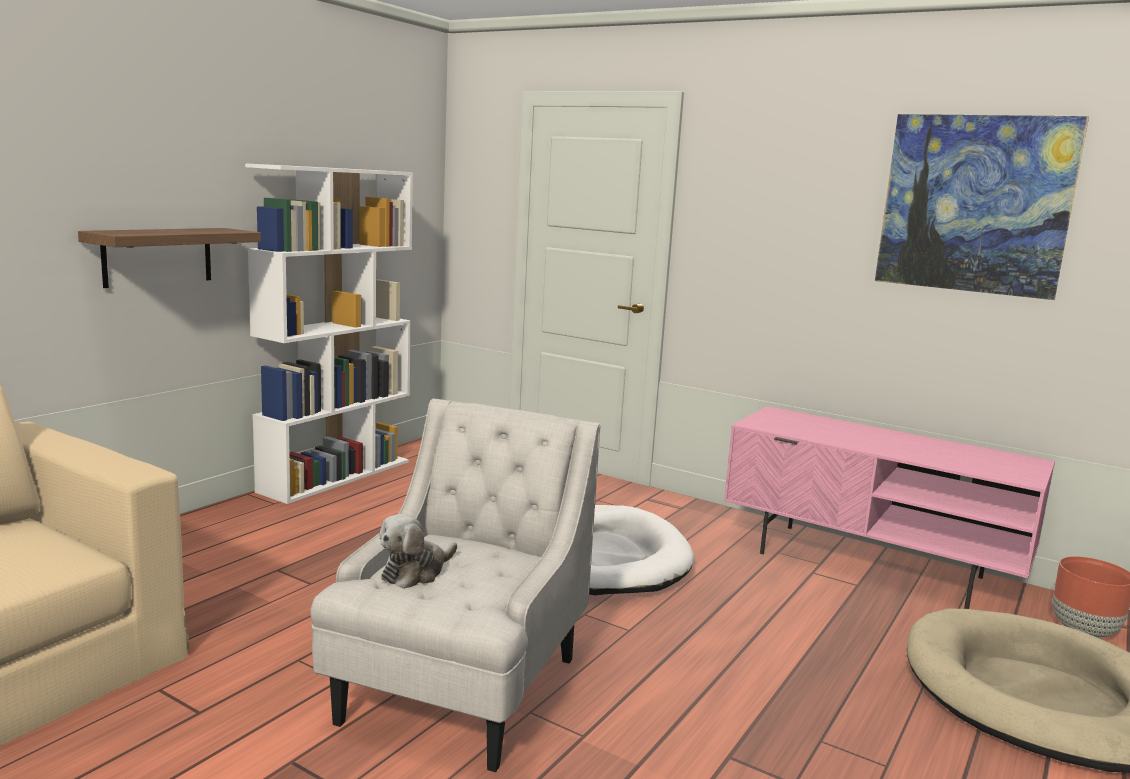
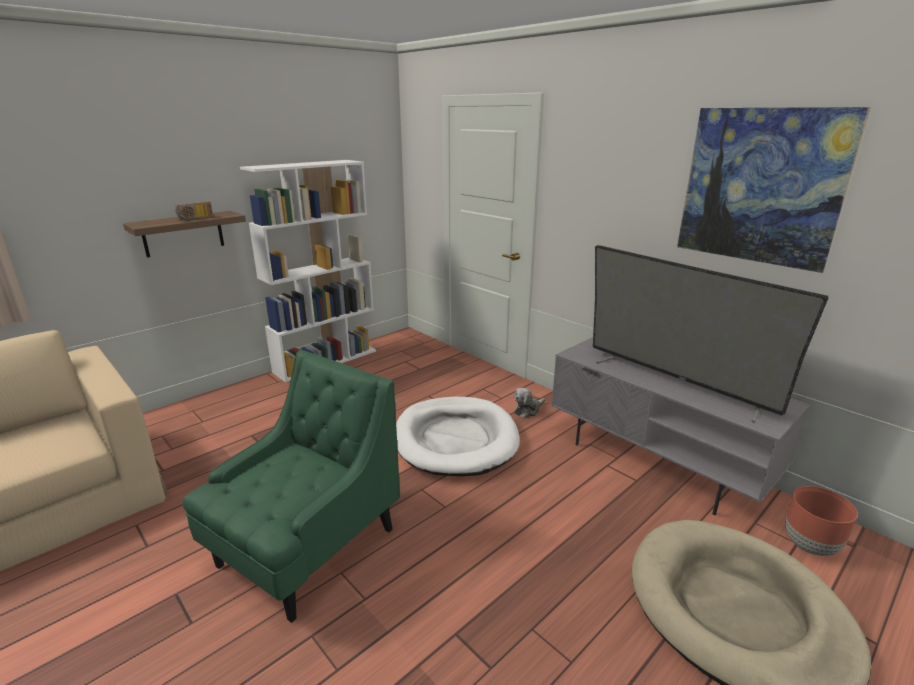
camera: 15 degrees right, 10 degrees up
(192, 231) = (196, 219): none -> radio
(416, 572) = (255, 481): plush toy -> plush toy (528, 410)
(459, 692) = (306, 548): white armchair -> green armchair
(871, 565) = (657, 462): pink tv stand -> grey tv stand
(897, 447) = (675, 383): none -> television

